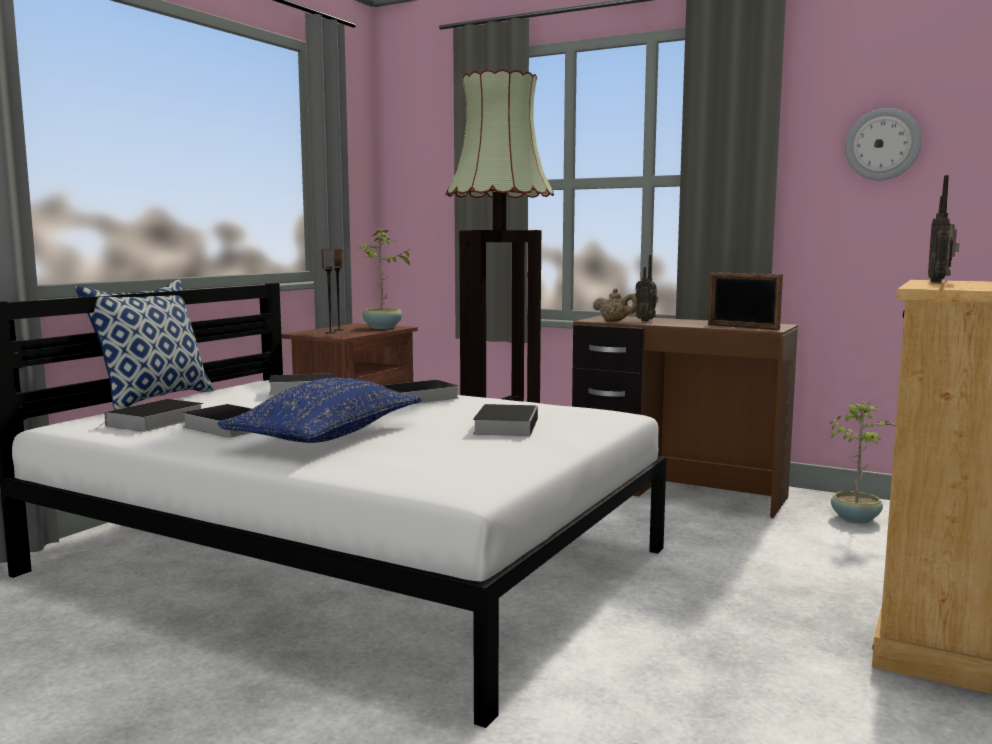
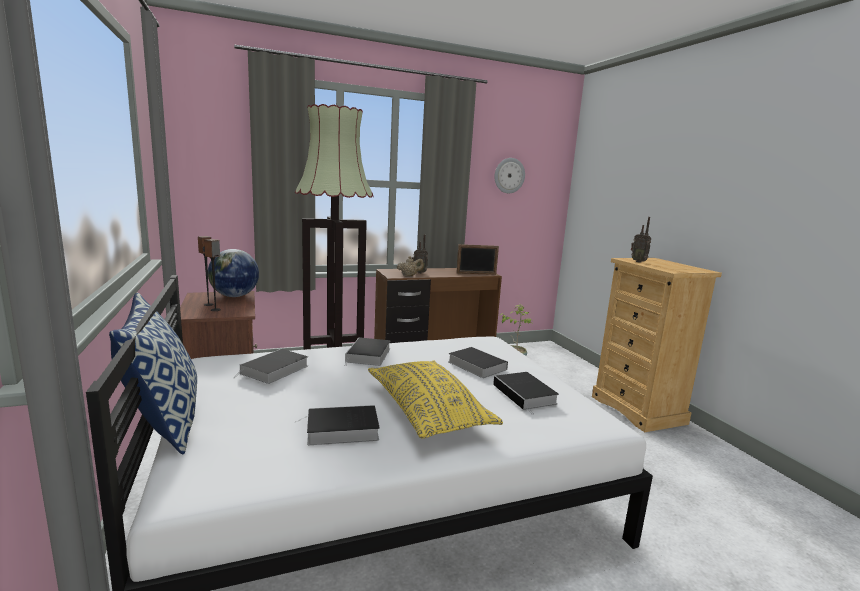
camera: 50 degrees left, 5 degrees up
(154, 422) = (263, 450): book -> book (526, 395)
(328, 436) = (427, 411): blue pillow -> yellow pillow
(382, 328) = (234, 296): potted plant -> globe

